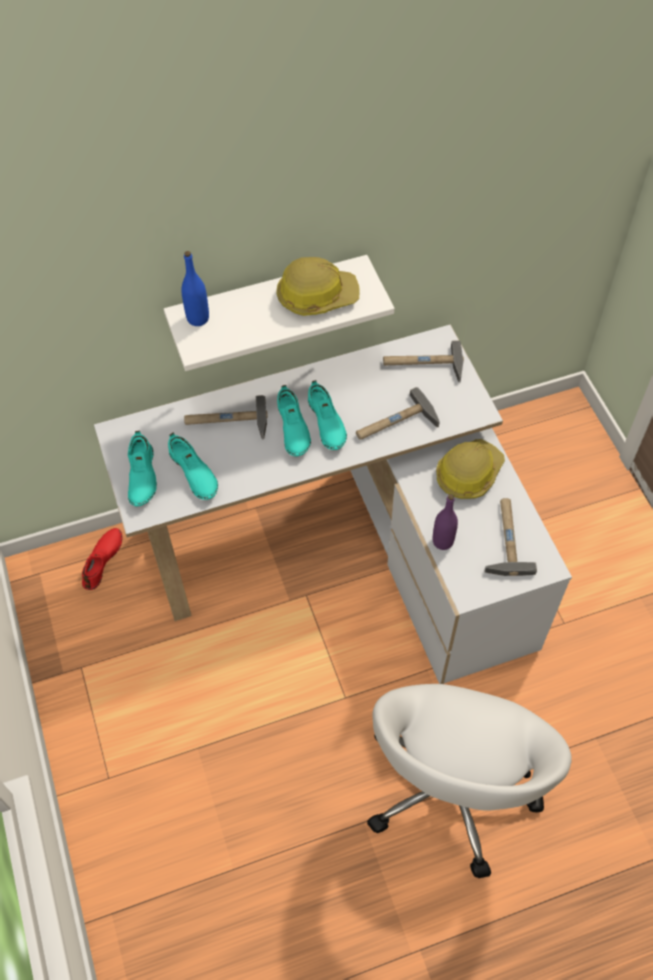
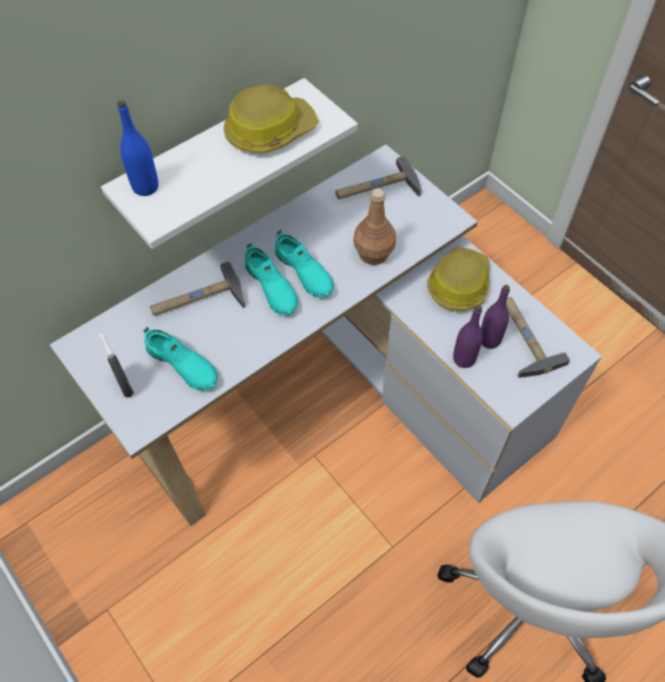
camera: 20 degrees left, 0 degrees up
(103, 561) = (92, 487): red shoe -> none
(141, 476) = (125, 386): turquoise shoe -> grey spray bottle
(395, 424) = (374, 253): hammer -> brown bottle
(473, 531) = (489, 340): none -> purple bottle

